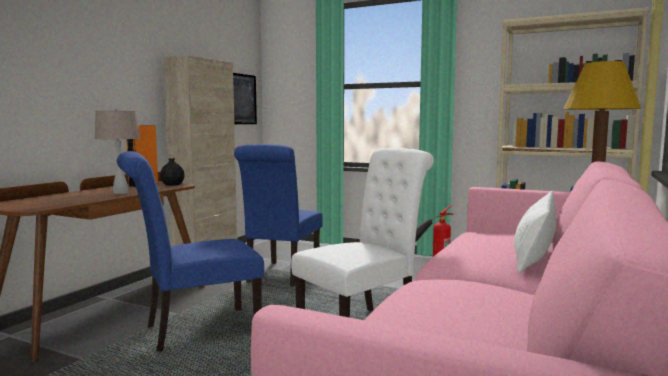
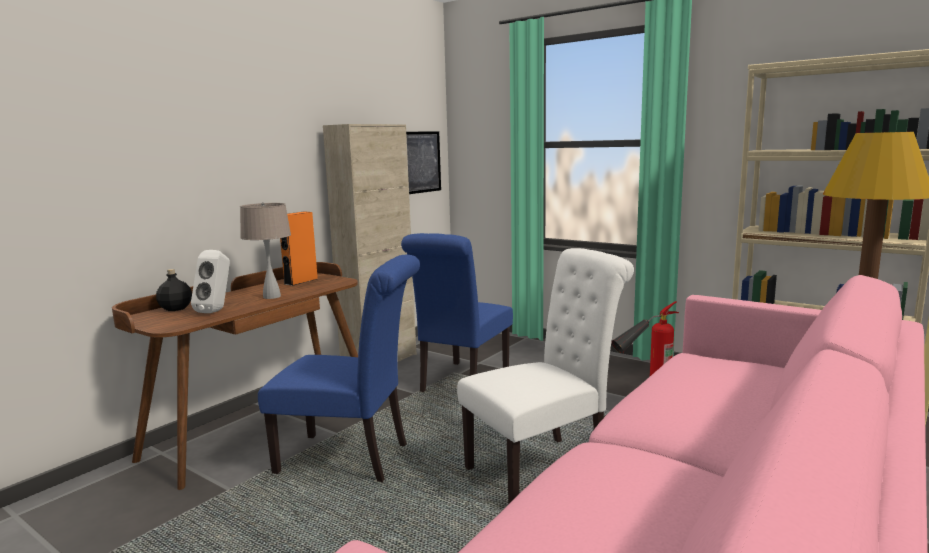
camera: 10 degrees right, 5 degrees up
(72, 200) = (217, 310): none -> white speaker
(172, 184) = (332, 281): black bottle -> black bottle (175, 308)
(195, 331) = (351, 459): blue chair -> blue chair turned 150 degrees counterclockwise
(533, 257) = (749, 413): white pillow -> none

